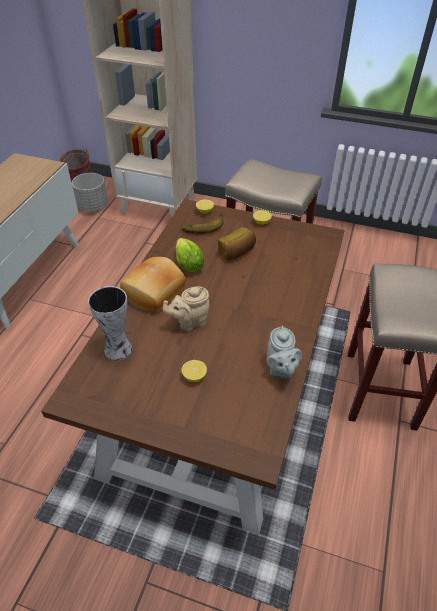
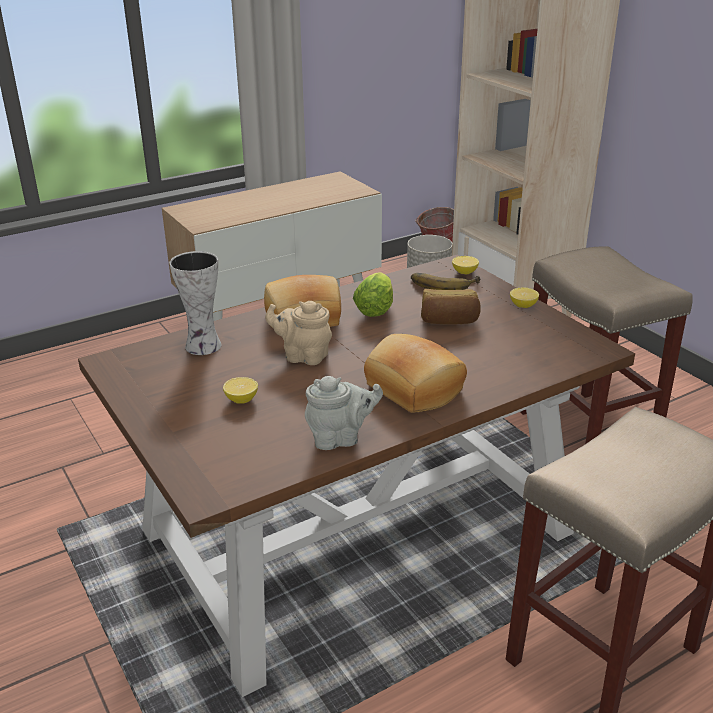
camera: 40 degrees right, 15 degrees down
(275, 312) = (412, 389): none -> bread
(280, 369) = (340, 438): grey teapot -> grey teapot turned 135 degrees counterclockwise

